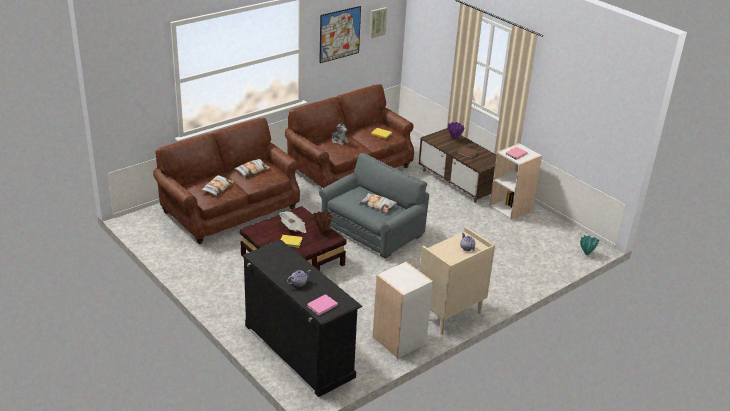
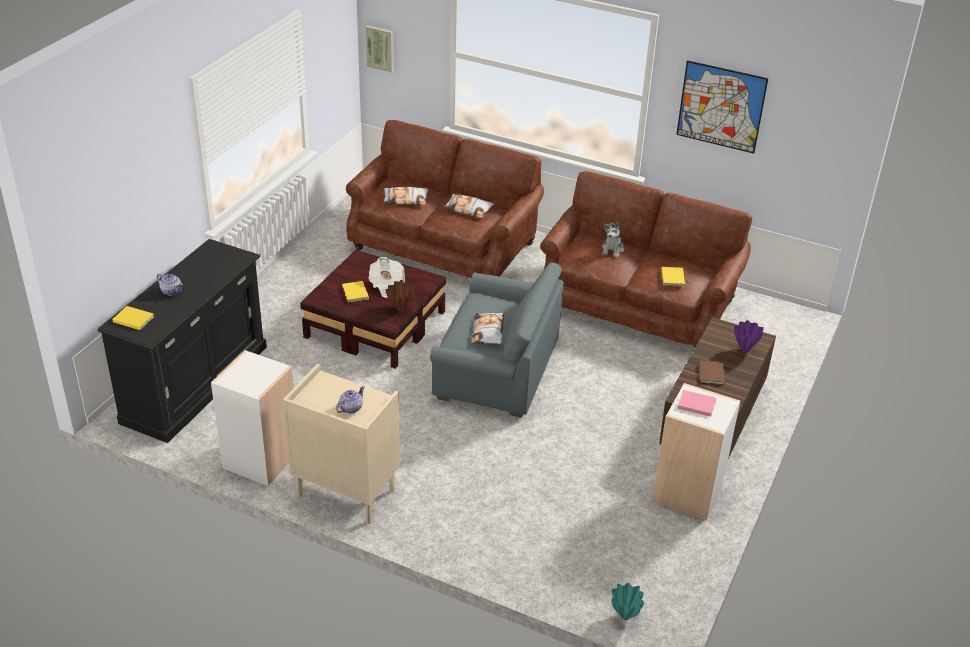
camera: 65 degrees right, 5 degrees up
(321, 306) = (133, 319): pink book -> yellow book
(377, 22) = (800, 120): picture -> picture (380, 48)

